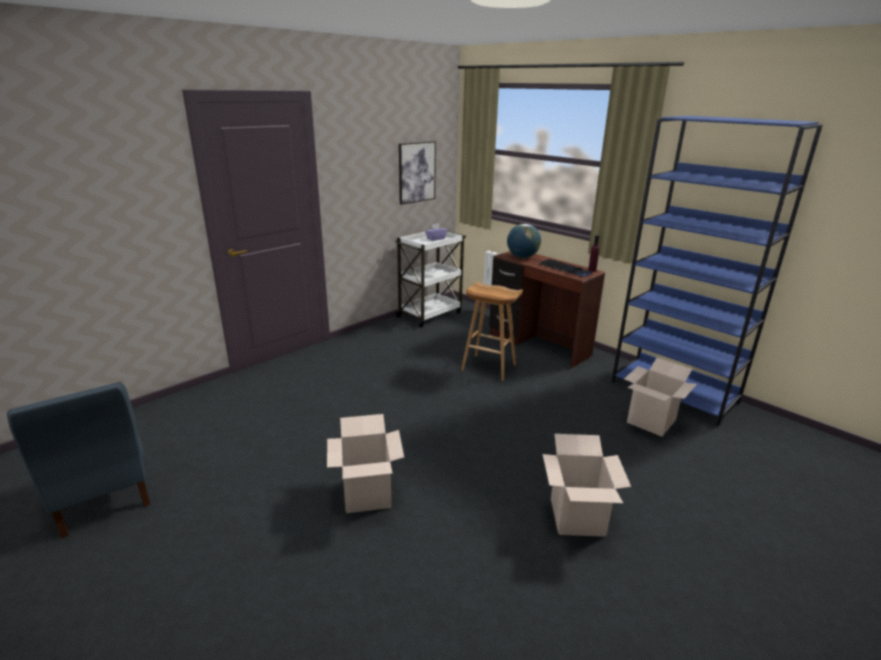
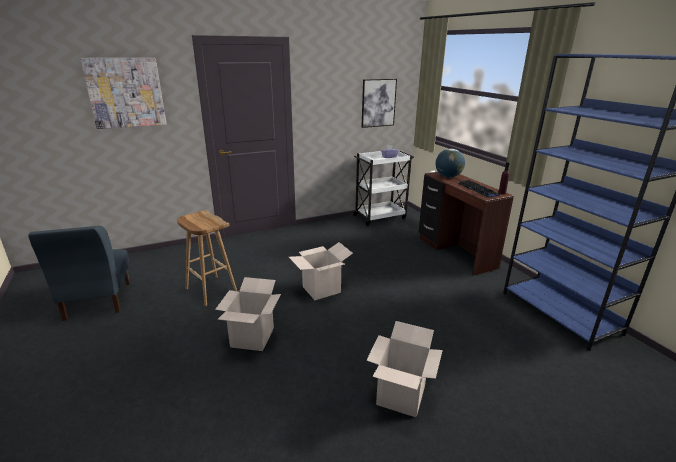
camera: 20 degrees right, 0 degrees up
(89, 177) = (126, 93): none -> picture
(487, 367) = (401, 263): brown stool -> brown stool (210, 290)
(651, 421) = (520, 333): cardboard box -> cardboard box (321, 289)

